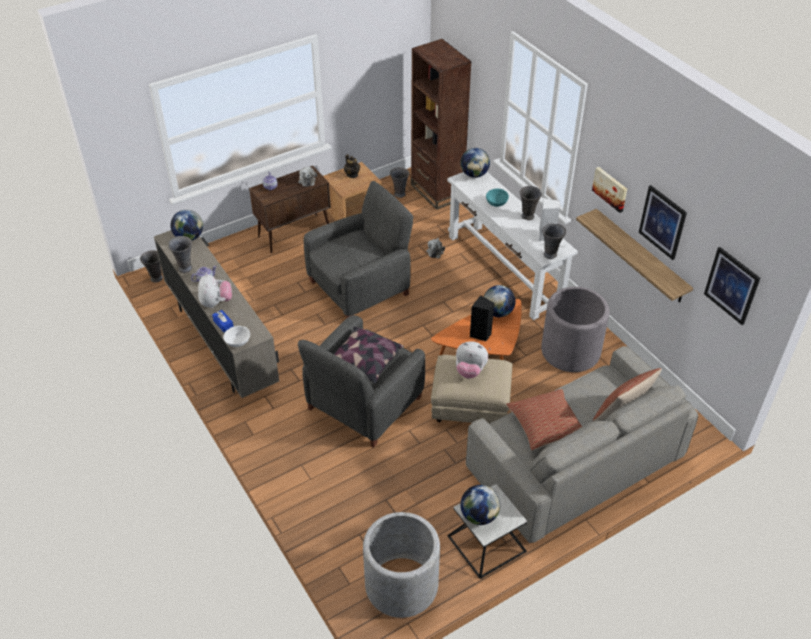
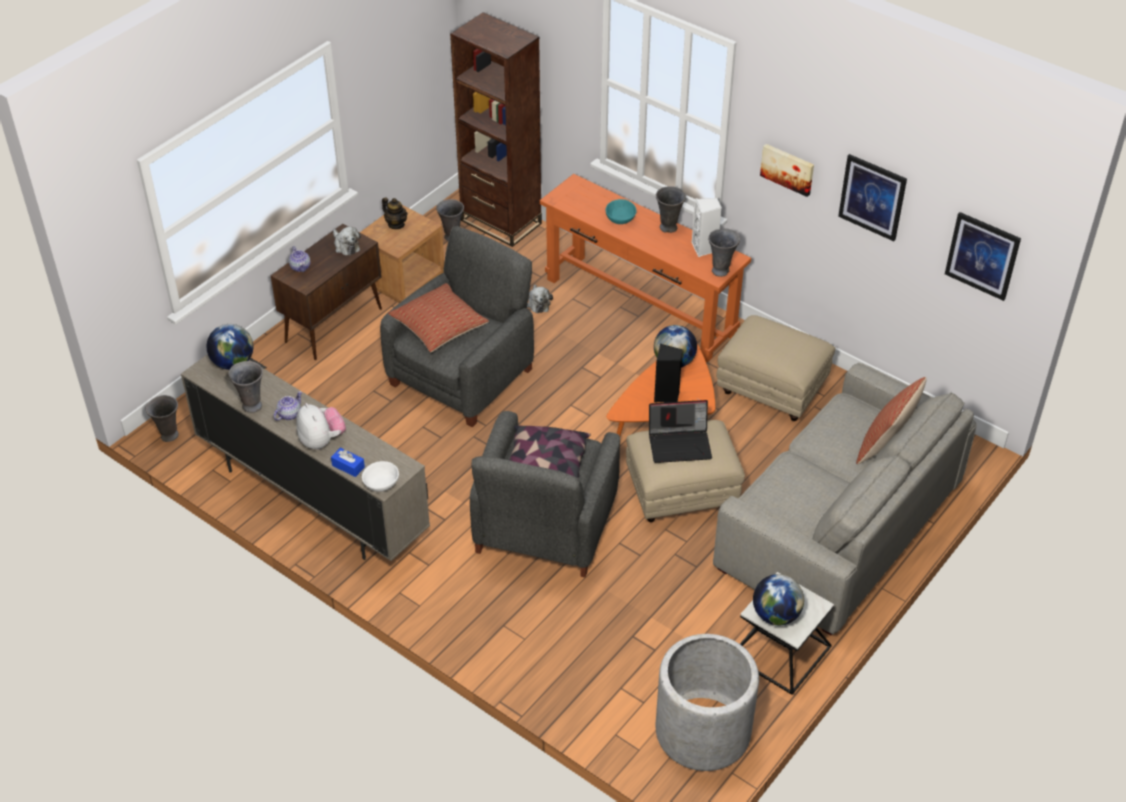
camera: 20 degrees left, 0 degrees up
(470, 371) = (680, 444): plush toy -> laptop
(474, 174) = (572, 187): globe -> none
(504, 270) = (640, 306): white console table -> orange console table
(545, 426) = (805, 485): pillow -> pillow (439, 327)
(570, 351) = (770, 389): grey planter -> beige ottoman
(640, 256) = (843, 246): shelf -> none

